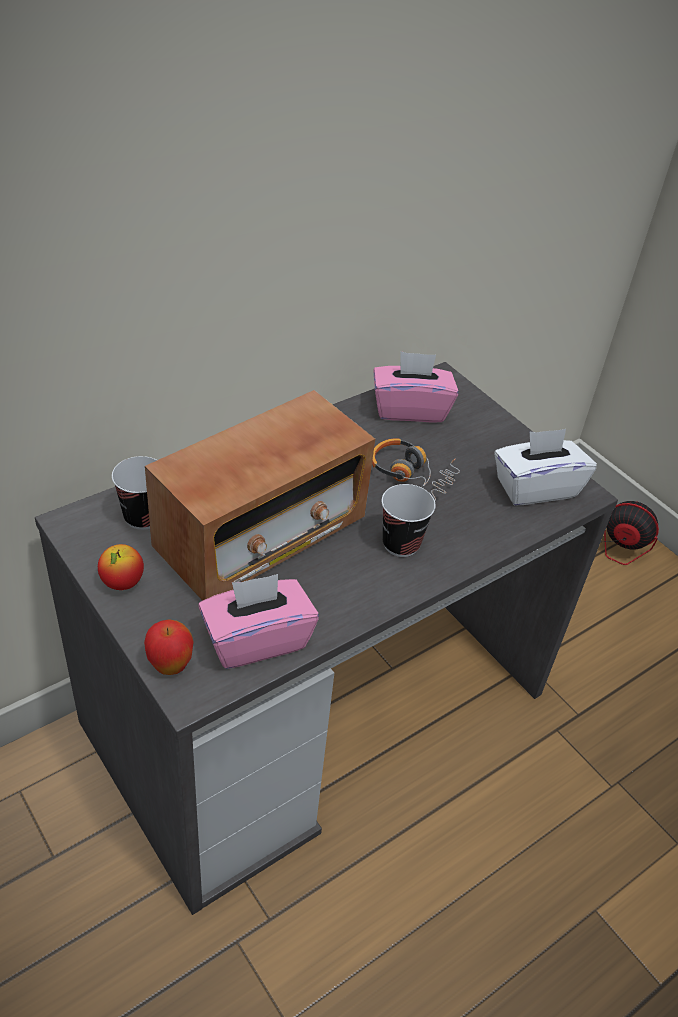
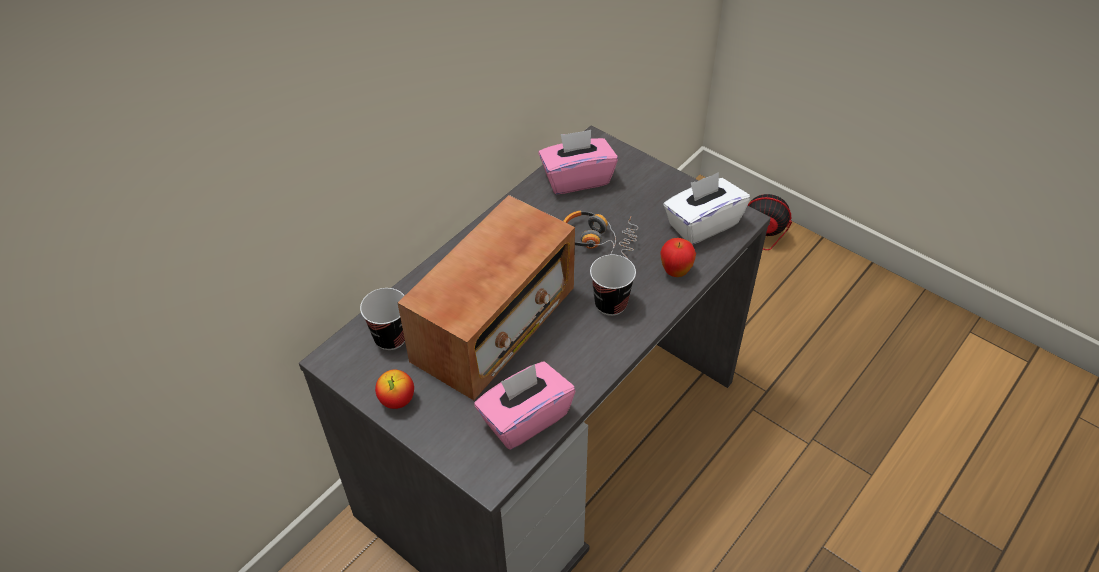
camera: 10 degrees left, 5 degrees up
(170, 666) = (465, 459): apple -> apple (675, 272)

